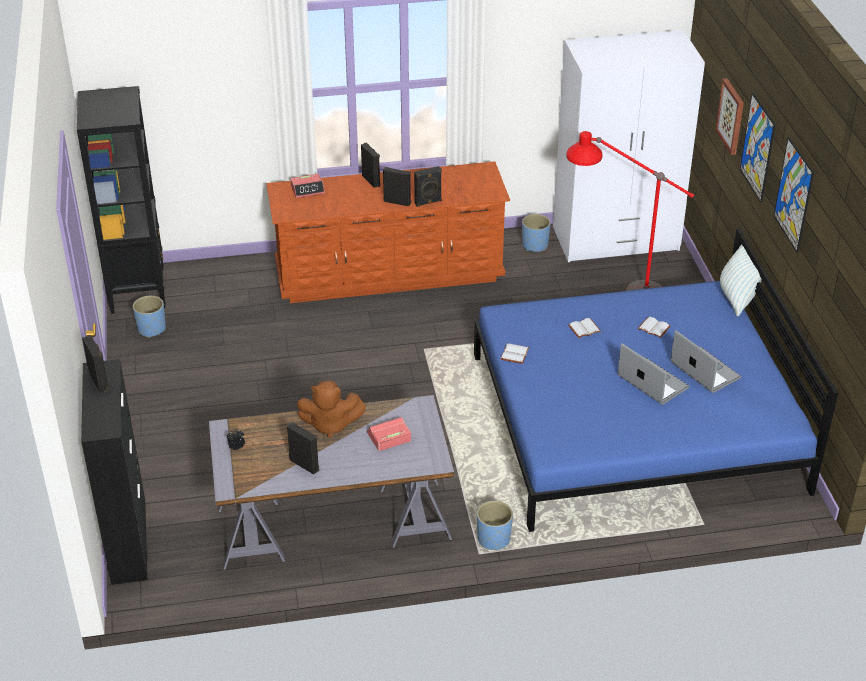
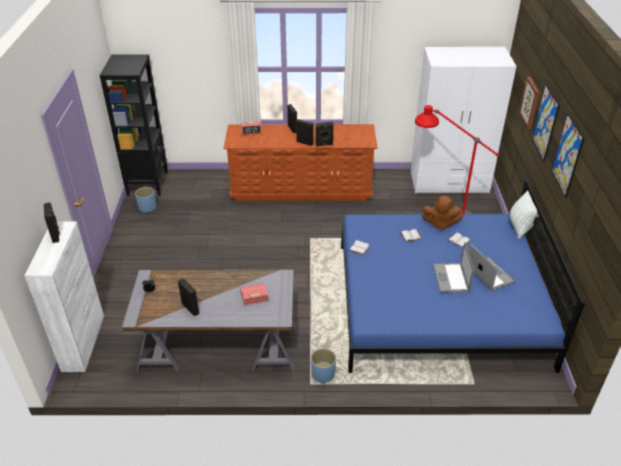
camera: 10 degrees right, 0 degrees up
(129, 540) = (83, 342): black cabinet -> white cabinet
(330, 425) = (217, 282): brown plush toy -> brown plush toy (440, 224)
(535, 245) = (396, 181): blue planter -> none
(653, 382) = (451, 278): laptop -> laptop turned 150 degrees counterclockwise

